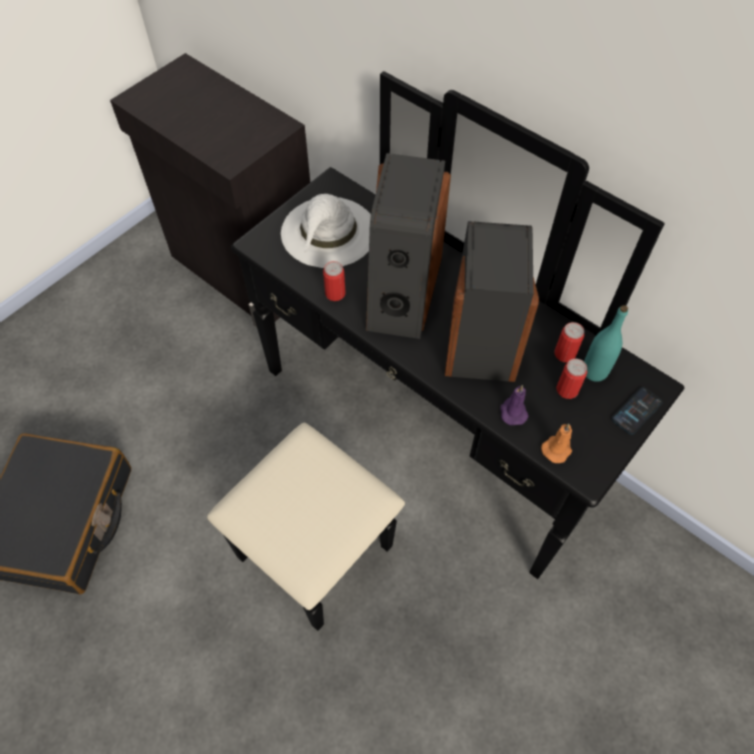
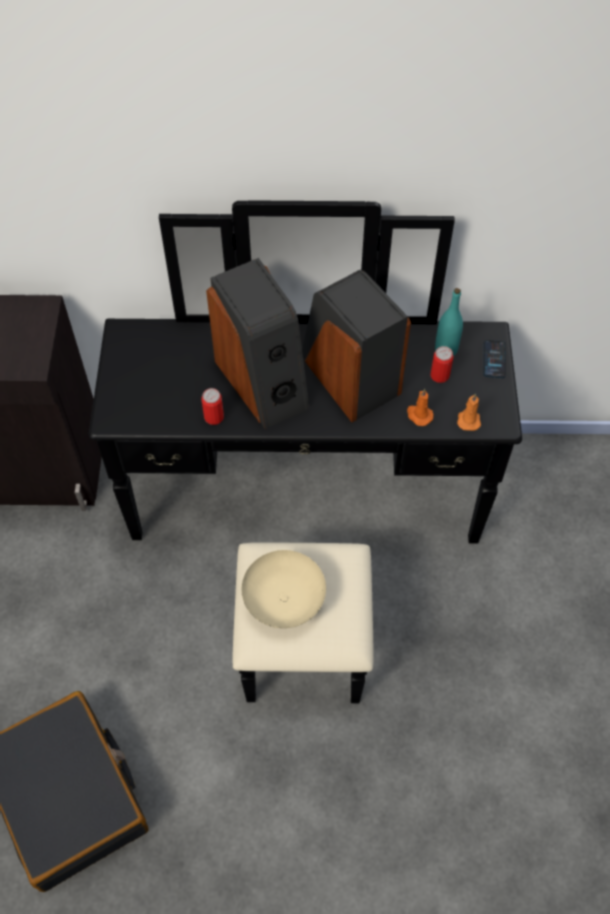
camera: 40 degrees left, 0 degrees up
(288, 491) = (283, 599): none -> beige bowl
(328, 233) = (161, 373): white hat -> none
(513, 411) = (419, 415): purple candle -> orange candle
(565, 354) = (416, 351): can -> none

